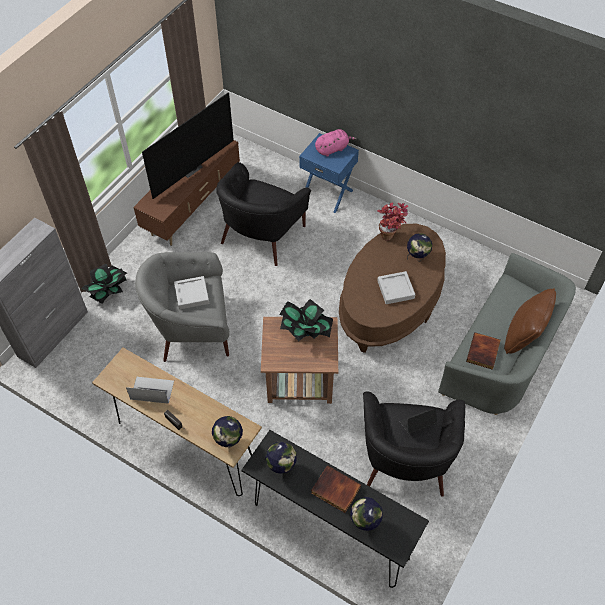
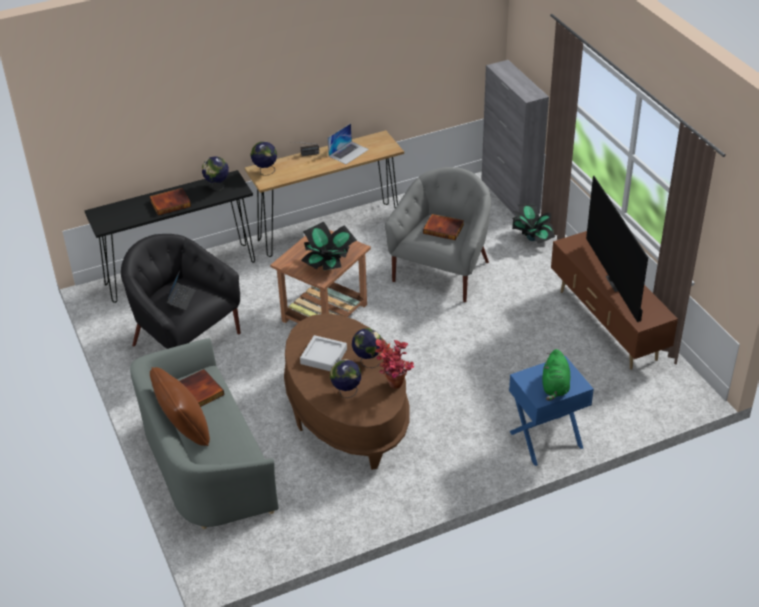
camera: 125 degrees right, 15 degrees down
(192, 294) = (444, 228): grey tray -> book
(262, 234) = (523, 359): black armchair -> none
(333, 149) = (555, 387): pink plush toy -> green plush toy
(365, 522) = (132, 206): globe -> globe (367, 361)

